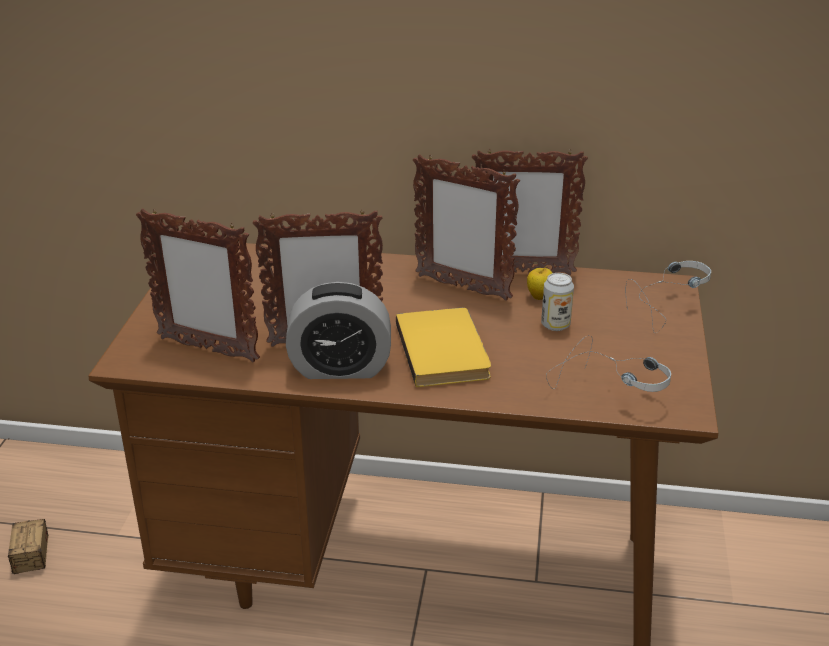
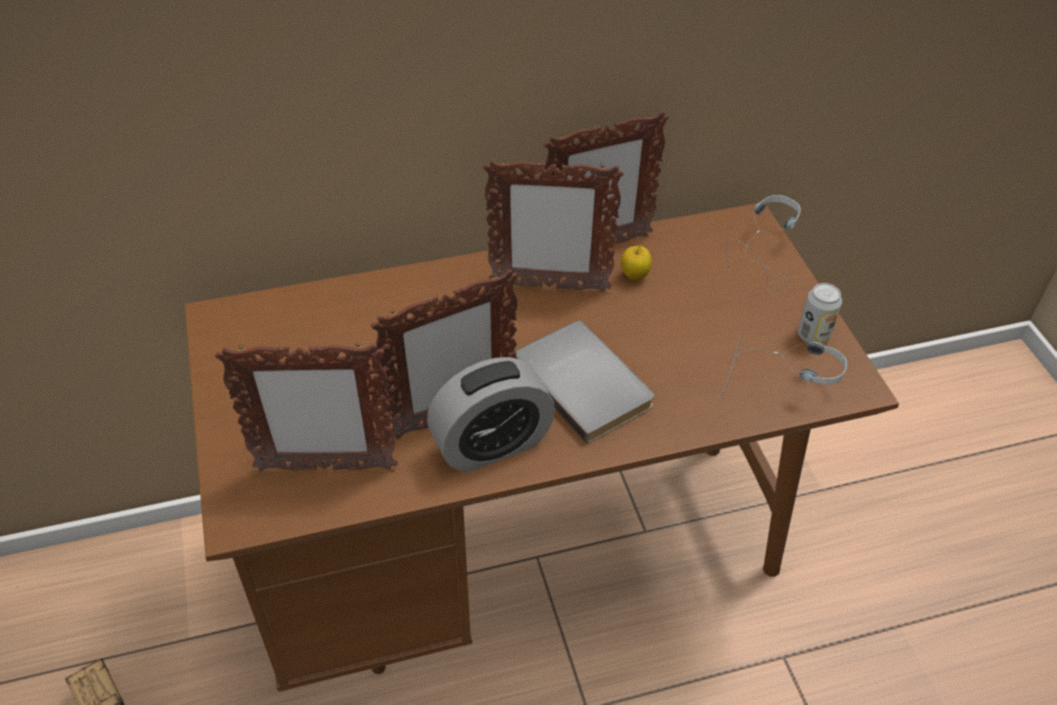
camera: 25 degrees left, 15 degrees up
(446, 350) = (586, 382): yellow book -> grey book
(555, 325) = (673, 311): can -> can (813, 335)

